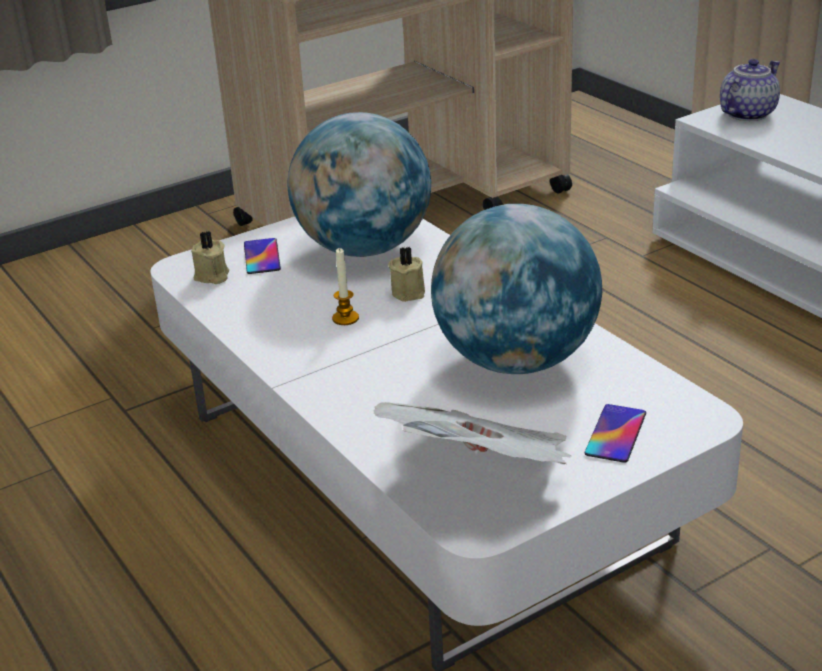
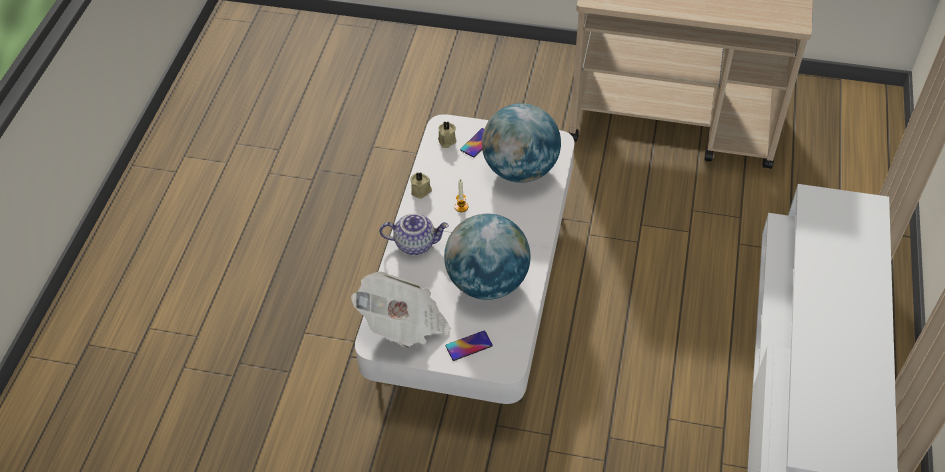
camera: 45 degrees right, 20 degrees up
(409, 292) = (502, 211): beige candle -> beige candle (421, 191)
(746, 114) = (840, 208): teapot -> teapot (415, 243)

